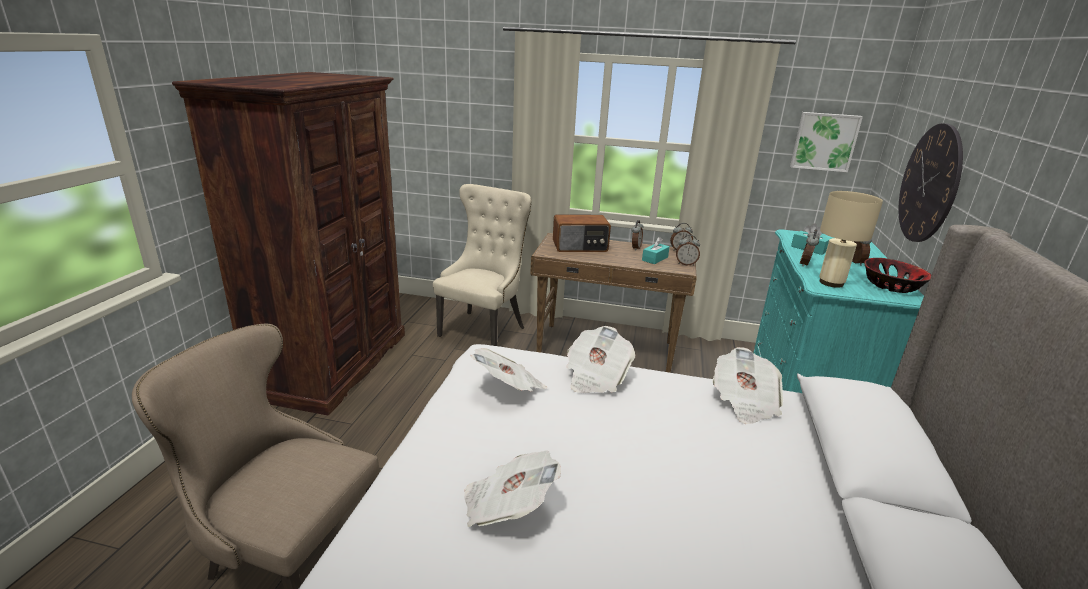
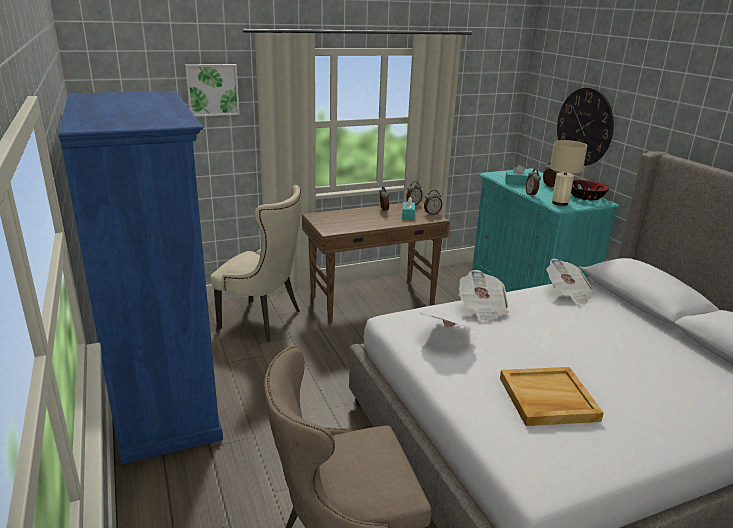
camera: 35 degrees left, 0 degrees up
(334, 364) = (165, 398): brown wardrobe -> blue wardrobe
(482, 330) = (262, 320): beige chair -> beige chair turned 120 degrees clockwise
(507, 506) = (547, 399): newspaper -> beige tray
(580, 247) = (345, 219): radio -> none
(824, 141) = (489, 103): picture -> picture (212, 89)

